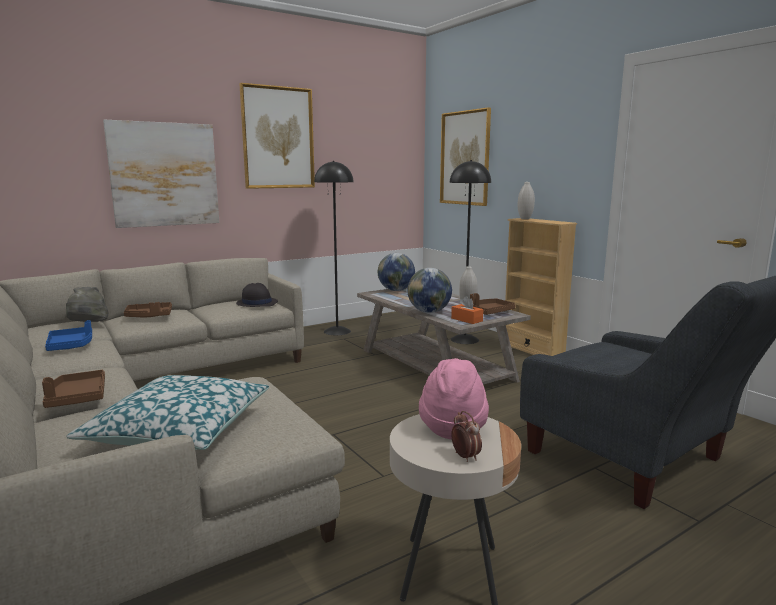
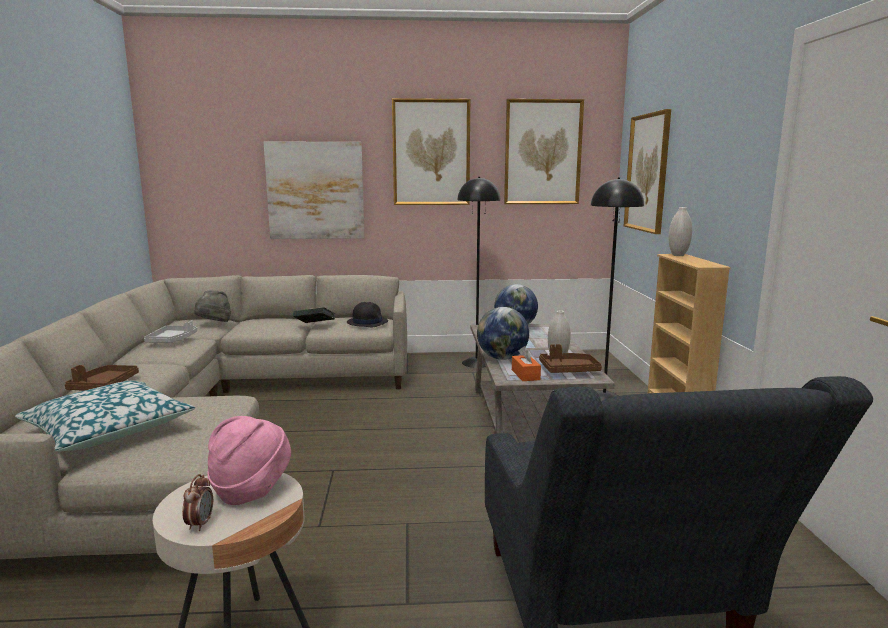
camera: 30 degrees right, 0 degrees up
(71, 346) = (172, 340): blue tray -> grey tray
(149, 316) = (263, 323): brown tray -> none
(208, 312) = (315, 326): none -> book
(369, 141) = (542, 152): none -> picture

